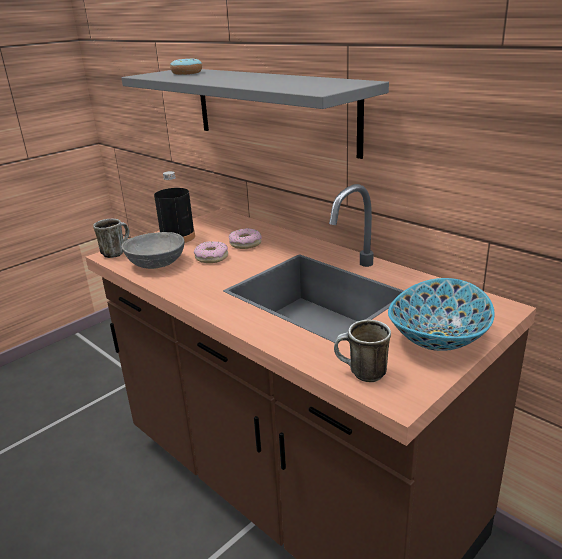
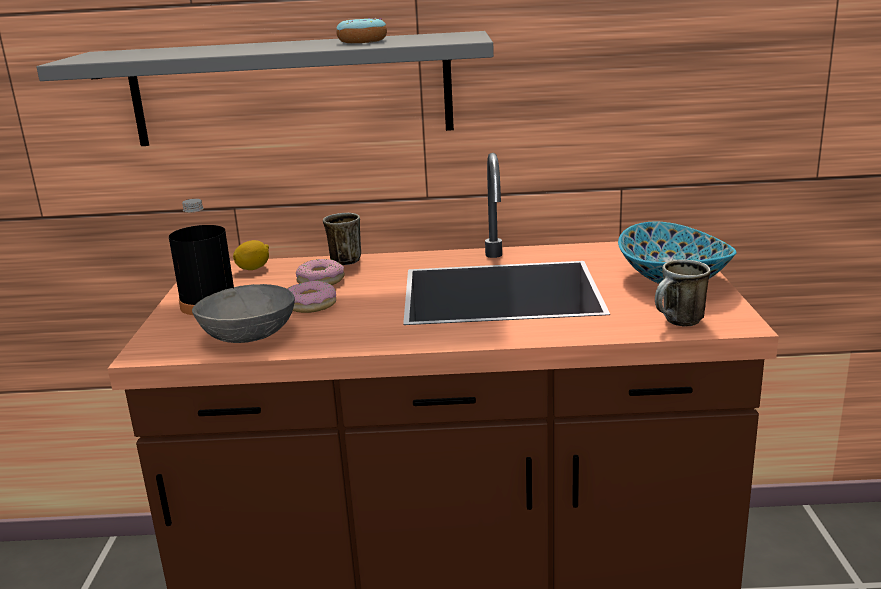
camera: 45 degrees left, 5 degrees down
(116, 252) = (151, 347): mug -> mug (344, 259)
(187, 73) = (146, 52): donut -> donut (362, 41)
(235, 223) = (253, 268): none -> lemon

